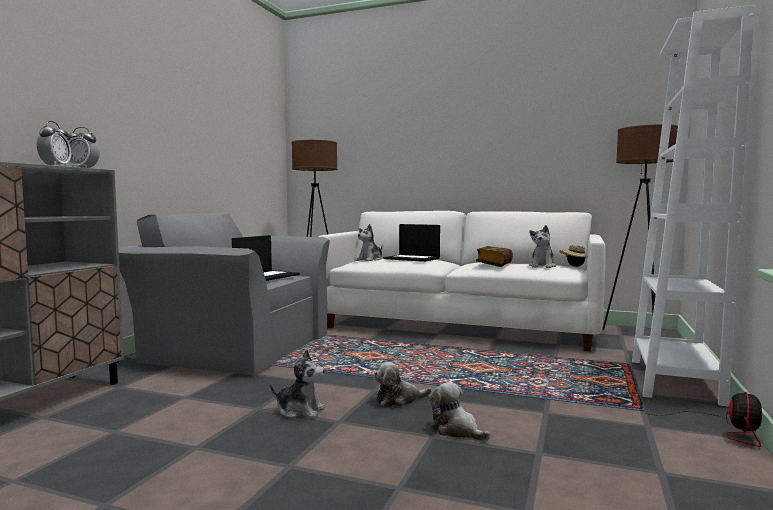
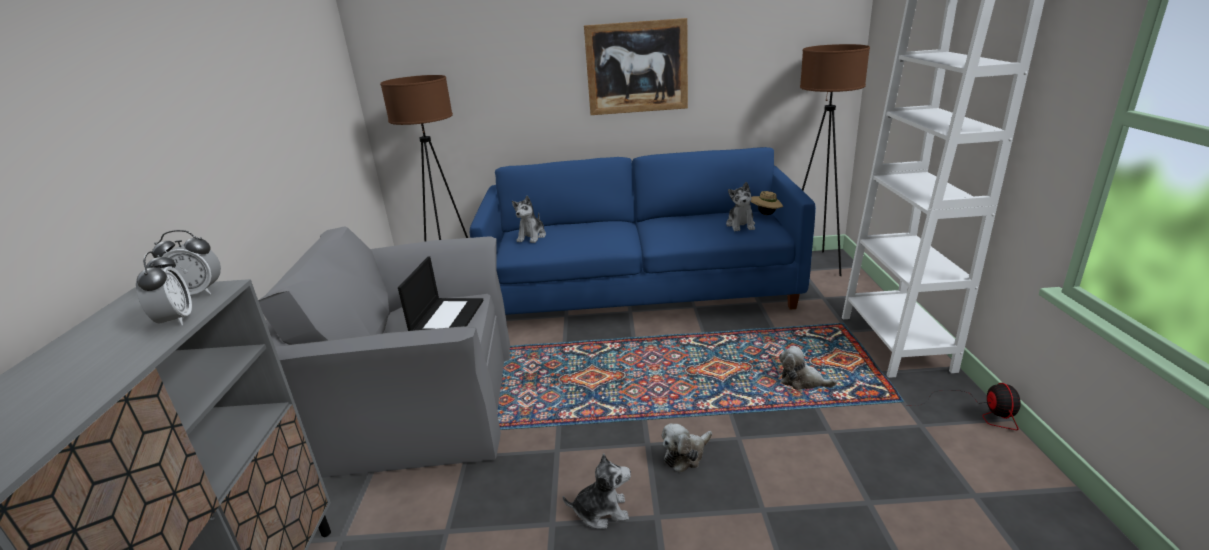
camera: 20 degrees left, 20 degrees up
(412, 258) = (588, 231): laptop -> none
(456, 430) = (777, 491): plush toy -> plush toy (802, 381)
(459, 326) = (641, 291): white sofa -> blue sofa
(481, 147) = (637, 67): none -> picture
(494, 264) = (690, 231): book -> none

